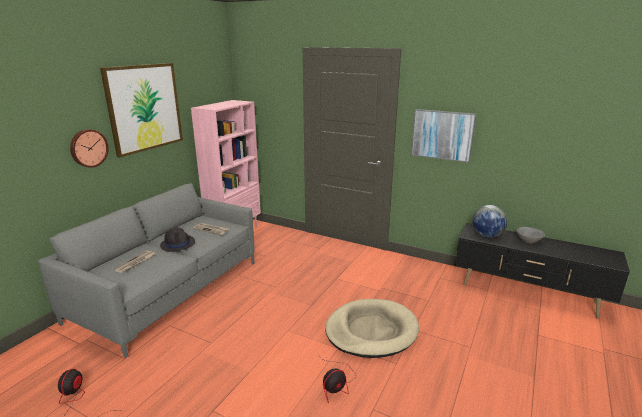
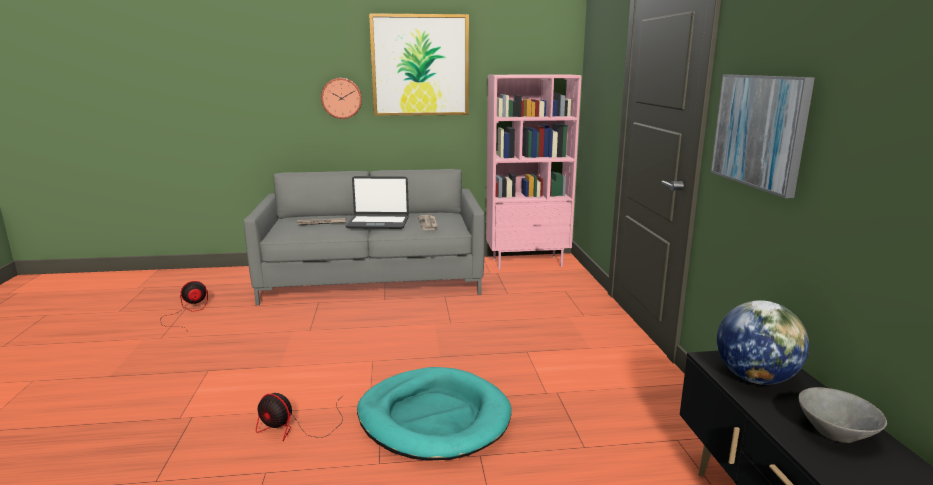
camera: 55 degrees right, 5 degrees down
(178, 244) = (378, 223): black hat -> laptop
(371, 331) = (434, 418): beige dog bed -> turquoise dog bed

